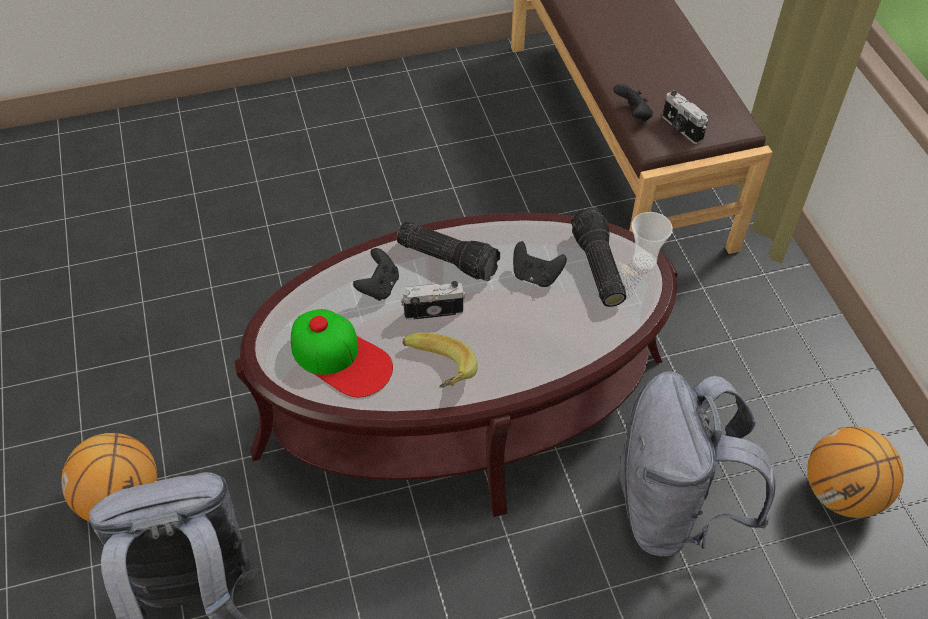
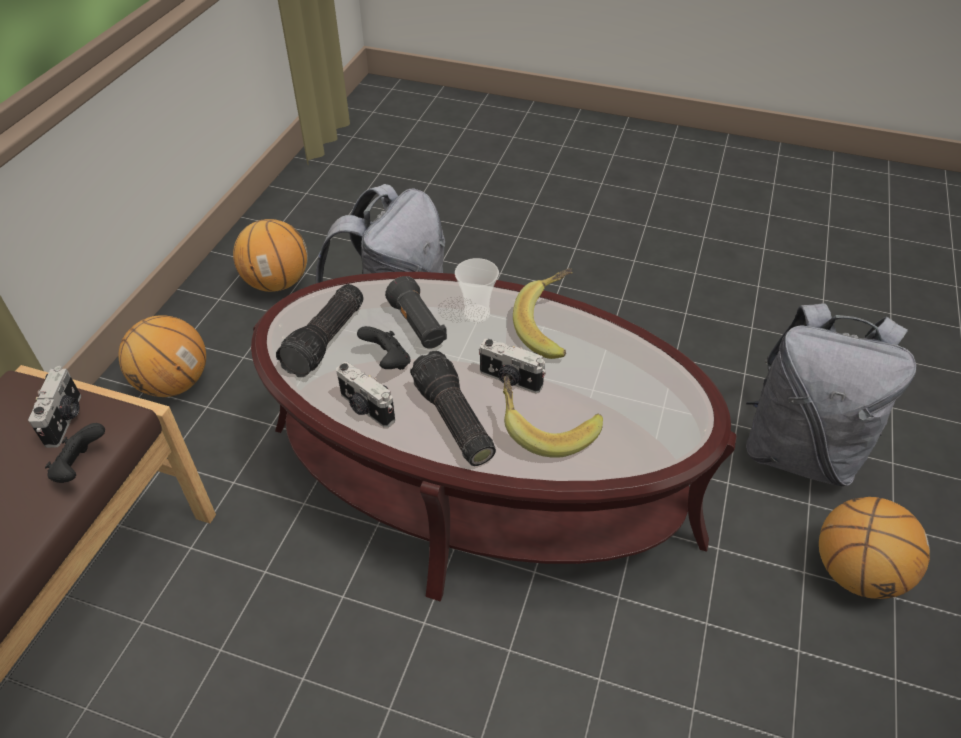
camera: 145 degrees left, 5 degrees down
(341, 357) = (628, 381): cap -> none
(379, 287) = (546, 428): black game controller -> banana
(514, 236) = (366, 408): none -> camera
(543, 317) = (418, 326): none -> black flashlight
(644, 260) = (280, 325): cup -> cup (477, 314)
(782, 342) = (173, 383): none -> basketball

